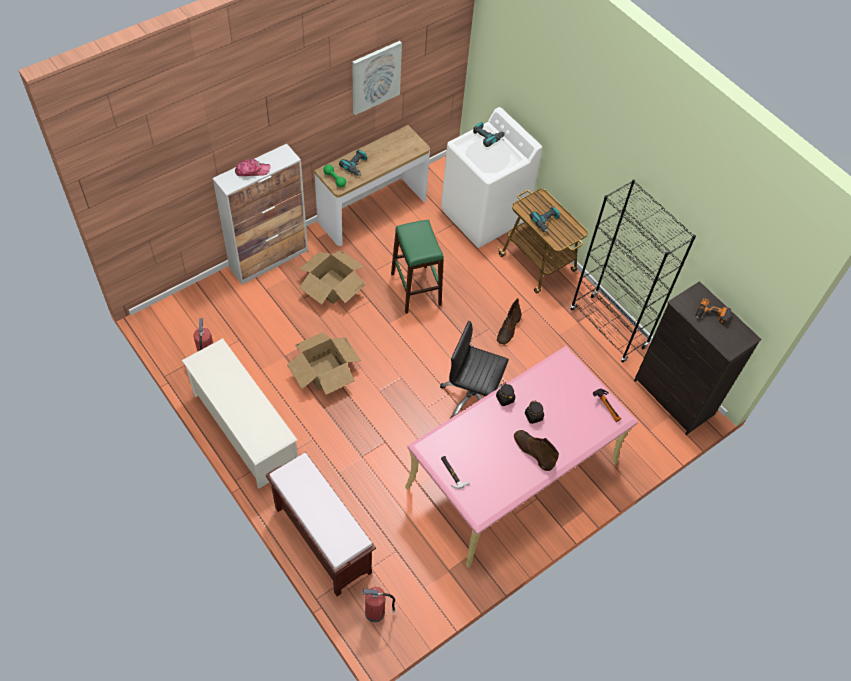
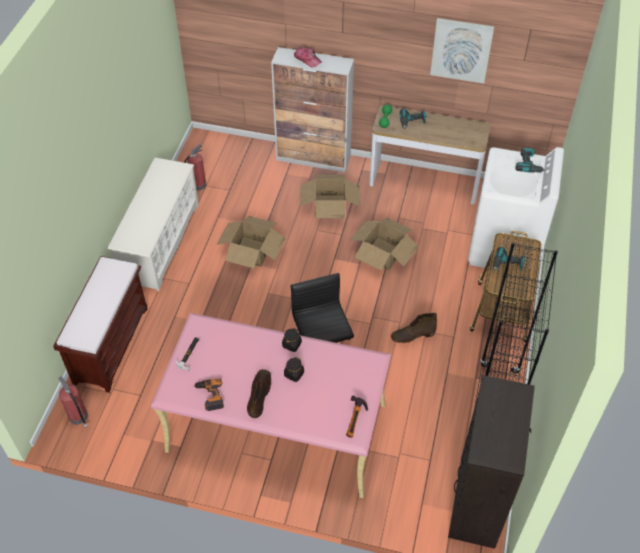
camera: 55 degrees right, 5 degrees down
(415, 289) = (383, 253): green stool -> cardboard box
(711, 315) = (505, 417): power drill -> power drill (209, 396)

